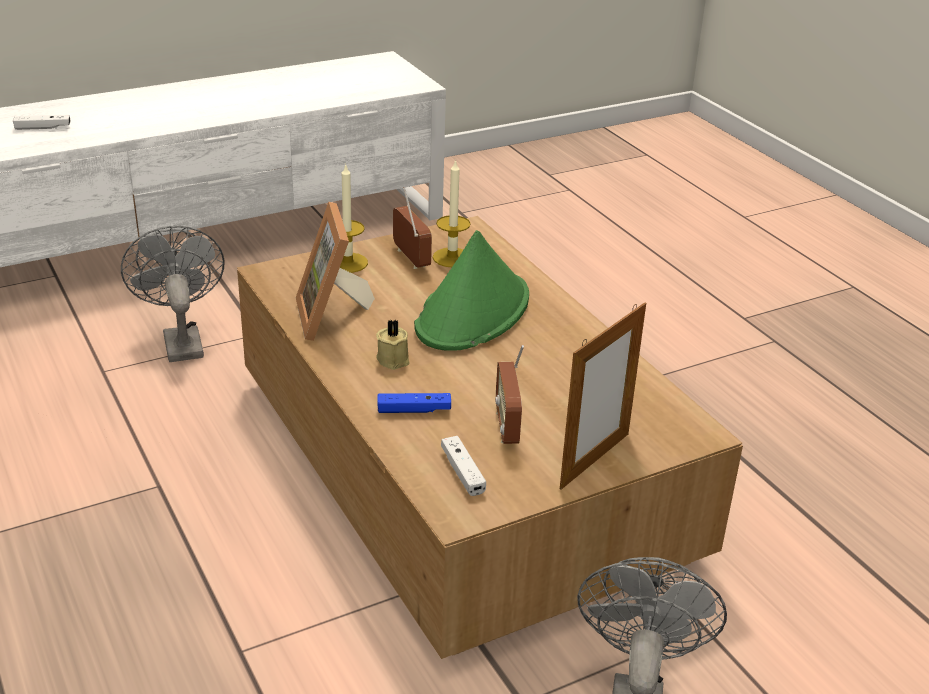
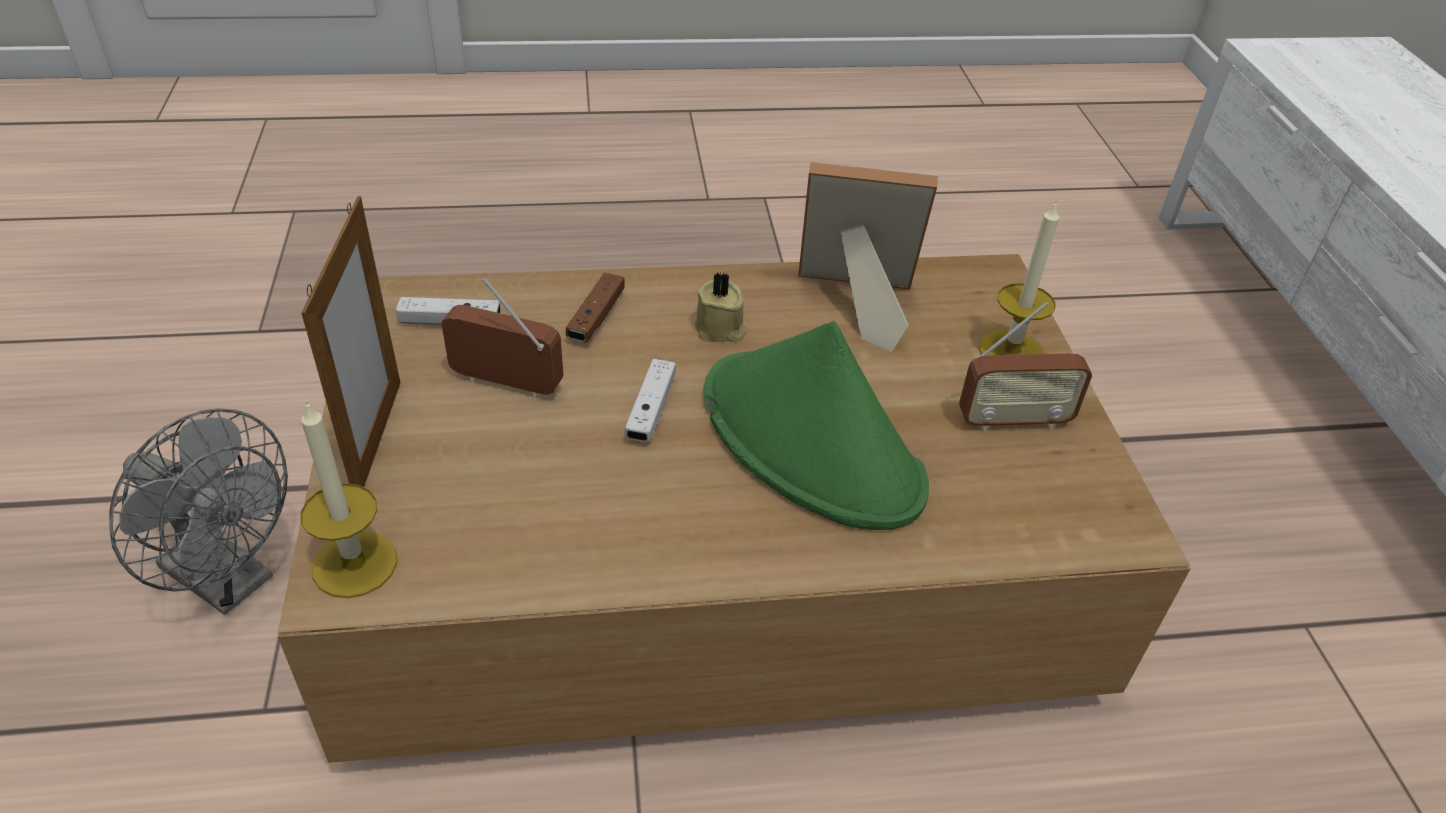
camera: 110 degrees right, 10 degrees up
(43, 128) = (1391, 112): white game controller -> white game controller (651, 410)
(181, 340) = (1095, 366): grey fan -> none
(414, 410) = (596, 317): blue game controller -> brown game controller
(452, 257) = (1008, 472): candle -> candle (354, 564)
(594, 460) = (378, 440): picture frame -> picture frame turned 150 degrees counterclockwise

